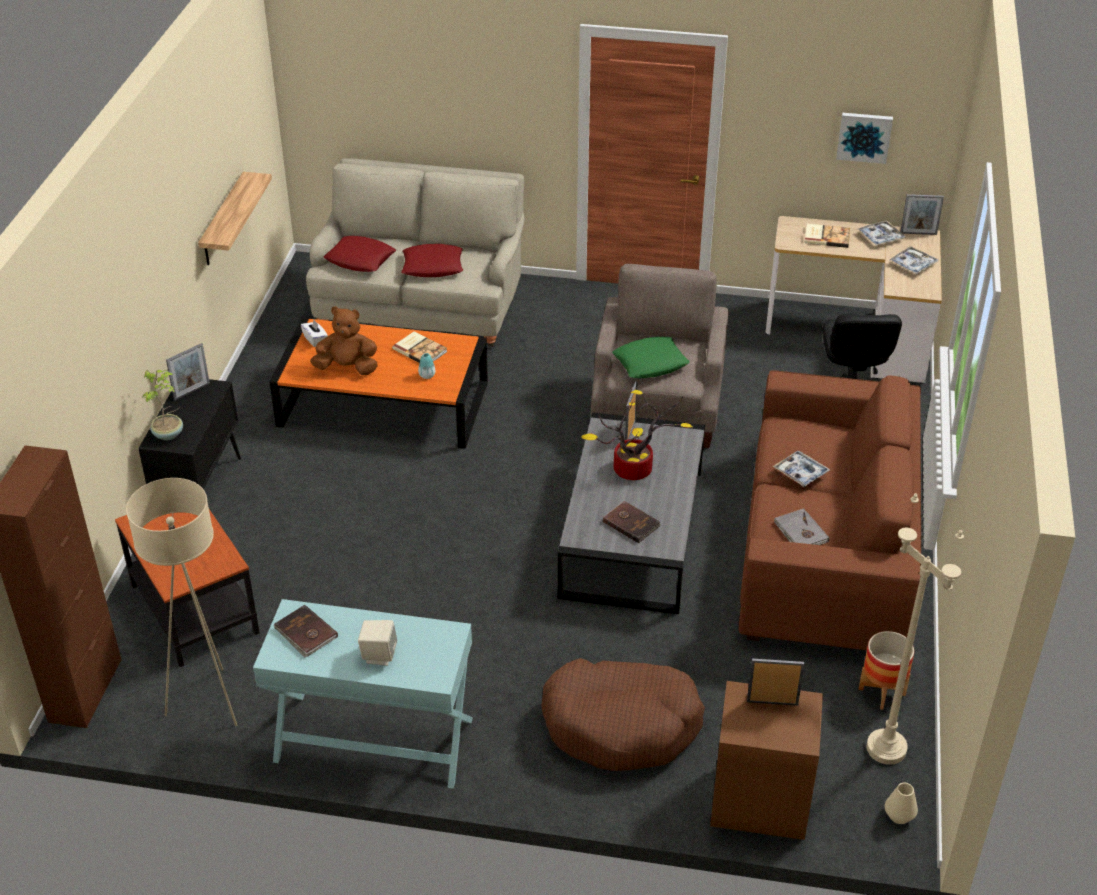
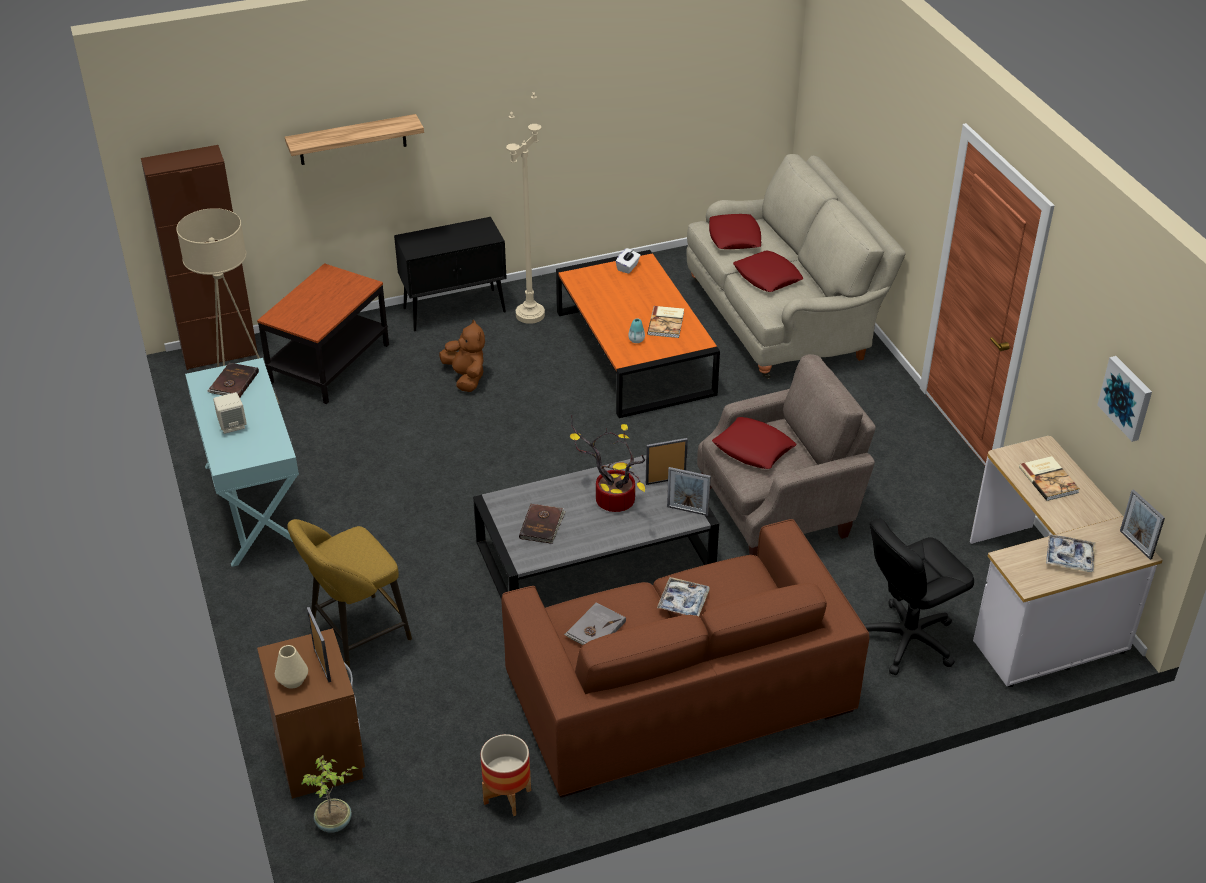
camera: 60 degrees right, 0 degrees up
(169, 434) = (420, 241): potted plant -> potted plant (334, 823)
(191, 391) = (477, 229): picture frame -> picture frame (687, 510)
(223, 220) = (636, 133): shelf -> shelf (352, 140)
(347, 368) = (607, 297): brown plush toy -> brown plush toy (466, 377)
(621, 725) = (355, 635): brown dog bed -> yellow stool
(650, 363) = (753, 449): green pillow -> red pillow
(880, 237) = (1094, 518): tray -> none
(886, 748) = (435, 823): beige floor lamp -> beige floor lamp (530, 315)
(899, 815) = (357, 857): beige vase -> beige vase (293, 680)

